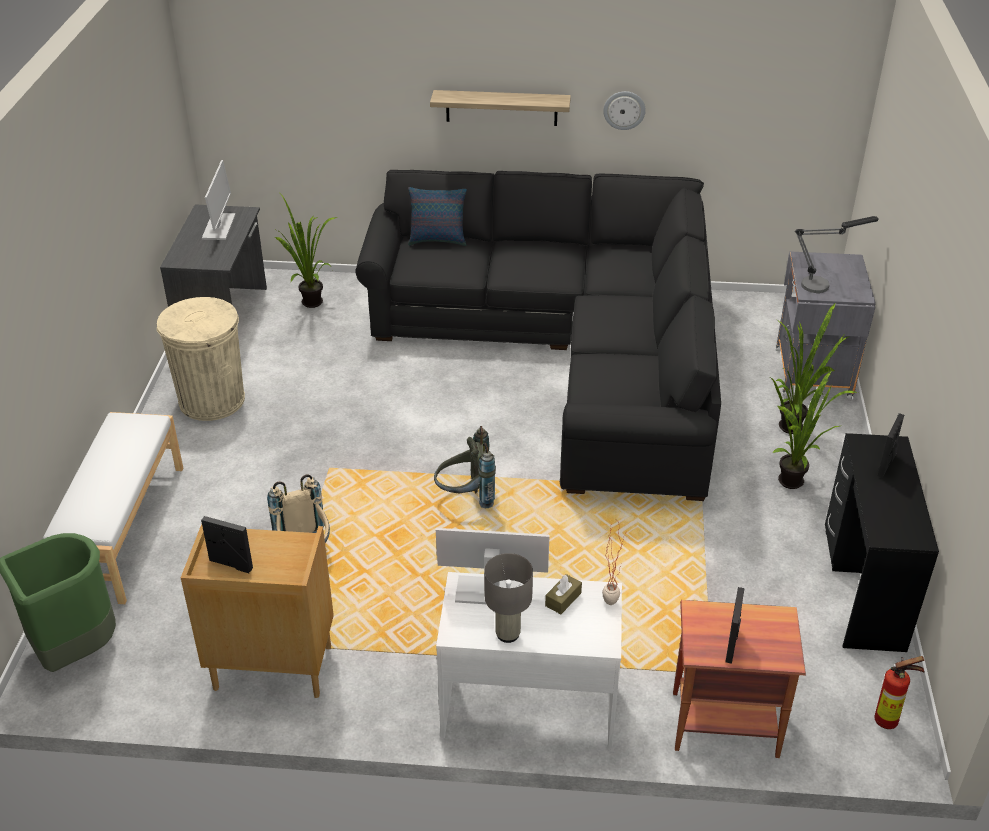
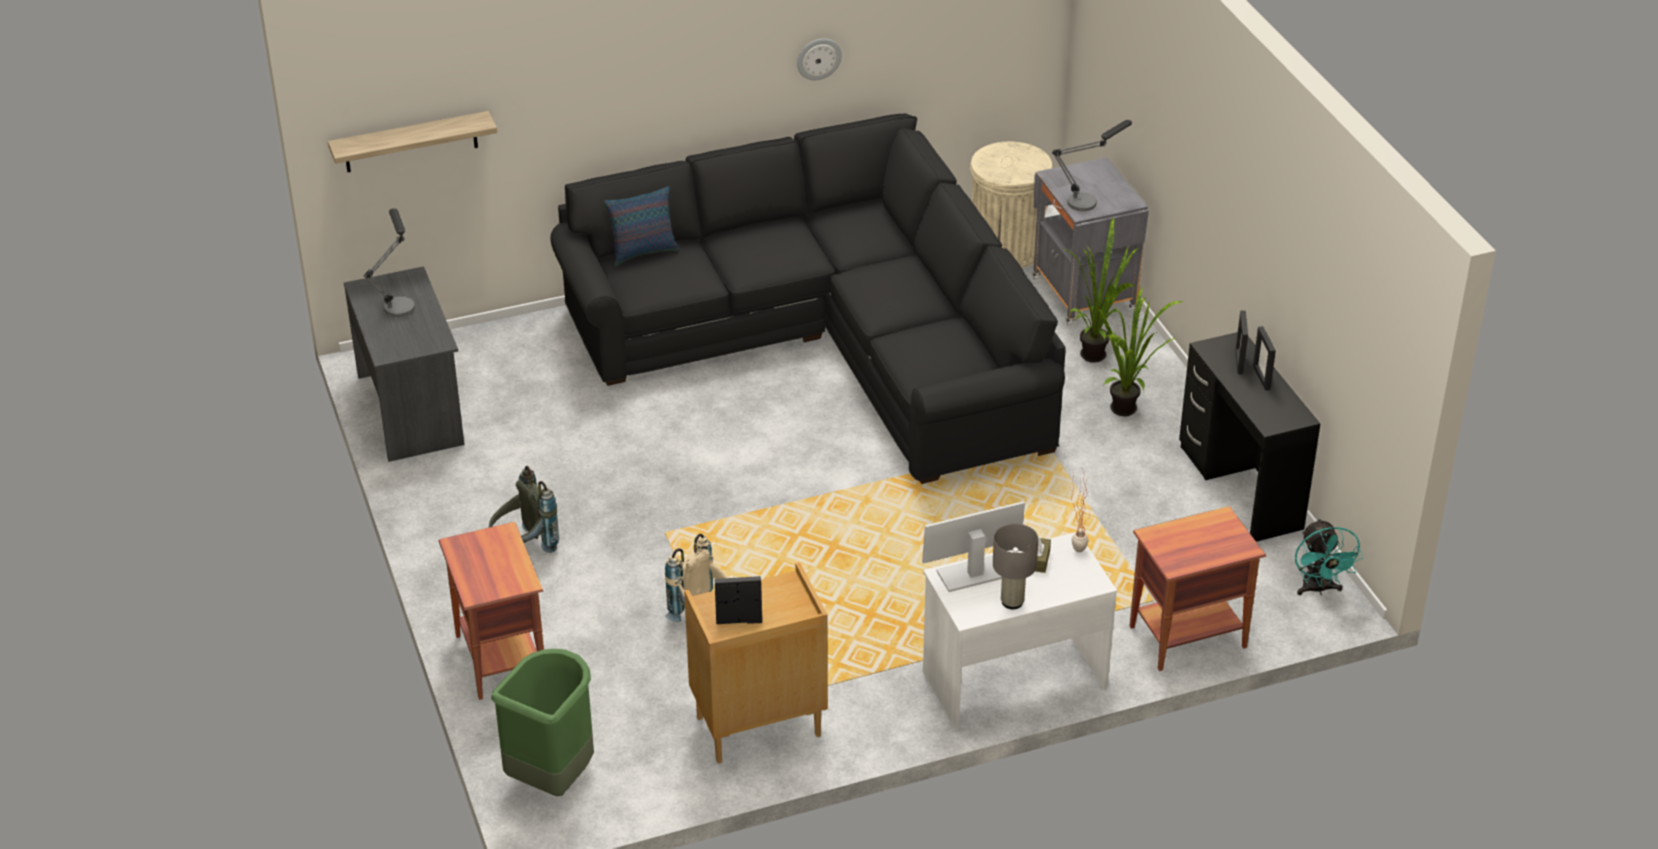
camera: 25 degrees left, 0 degrees up
(123, 530) = (499, 658): white bench -> nightstand
(212, 400) = (478, 502): beige trash can -> beige trash can (1007, 250)
(219, 227) = (399, 302): monitor -> table lamp
(309, 305) = (498, 367): potted plant -> none
(466, 497) = (825, 518): grey backpack -> grey backpack (524, 548)
(501, 108) = (685, 86): shelf -> shelf (410, 142)
(732, 645) = (1197, 552): picture frame -> picture frame (1262, 378)
(889, 721) = (1318, 589): fire extinguisher -> turquoise fan

